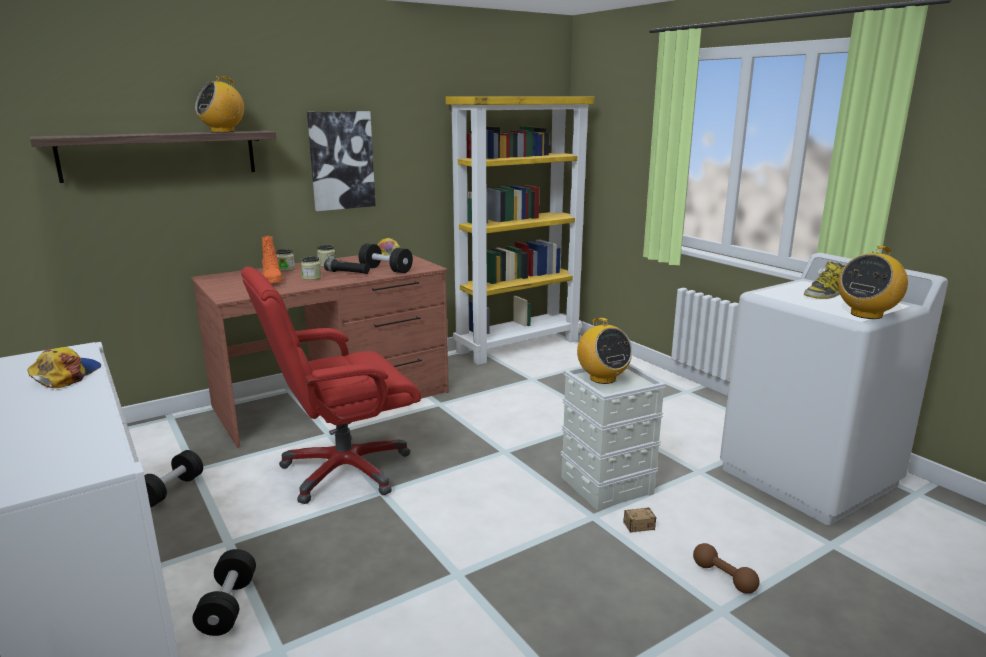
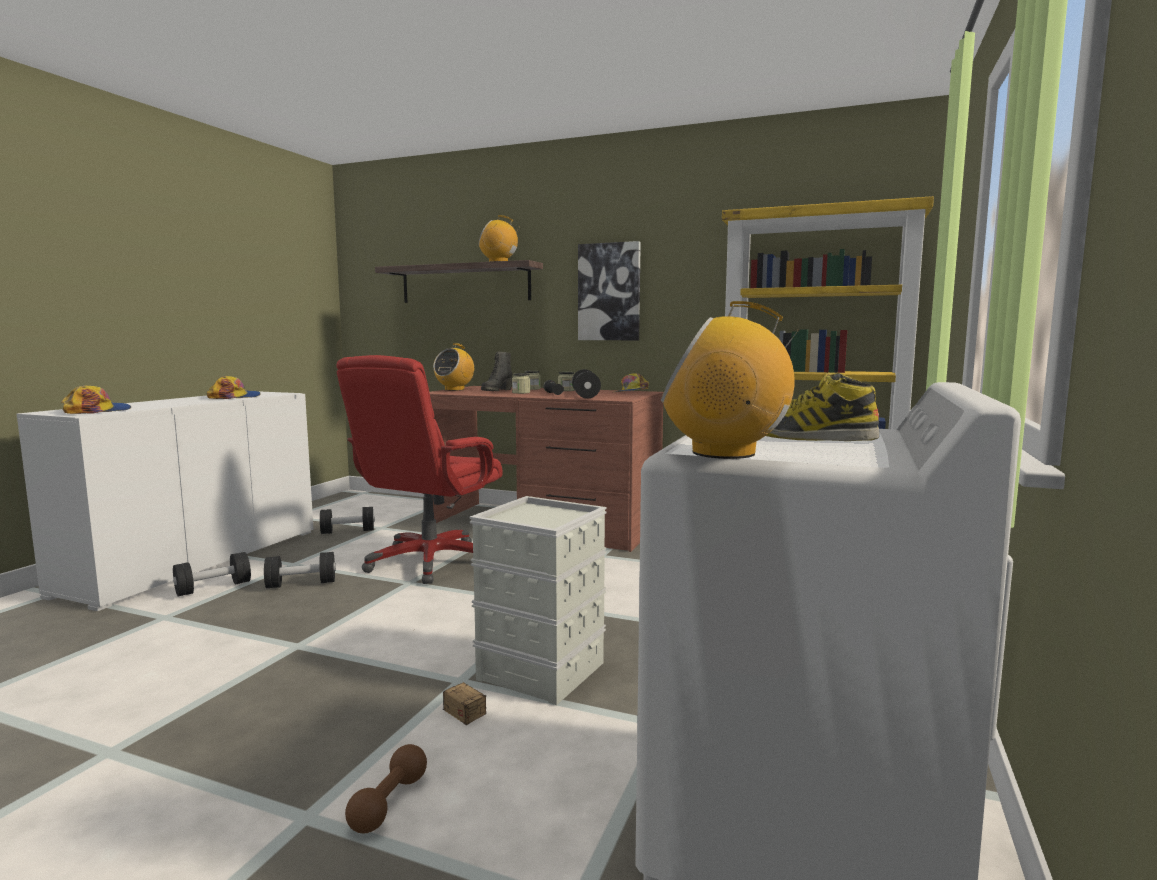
camera: 55 degrees right, 10 degrees down
(75, 458) = (97, 411): none -> cap
(272, 280) = (496, 391): orange boot -> black boot
(302, 547) = (301, 584): none -> black dumbbell
(344, 470) = (429, 562): red office chair -> red office chair turned 90 degrees counterclockwise
(602, 378) = (539, 513): radio -> radio (454, 389)

